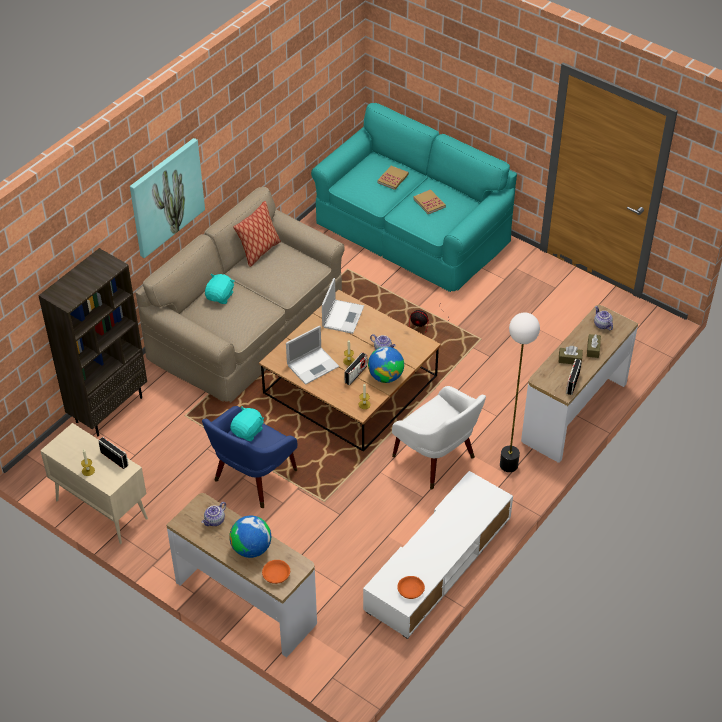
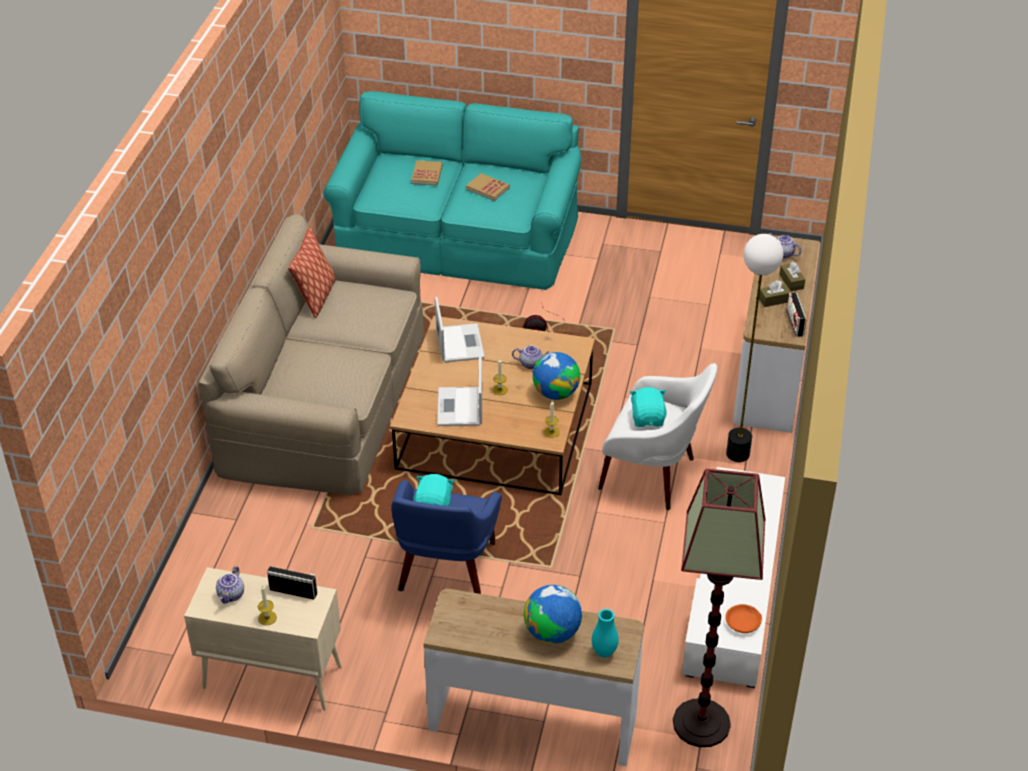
camera: 25 degrees left, 5 degrees down
(109, 409) = (205, 552): brown bookcase -> none
(166, 197) = (210, 241): picture -> none
(215, 521) = (483, 616): teapot -> teapot (231, 595)
(220, 296) = (301, 361): turquoise plush toy -> turquoise plush toy (648, 418)
(276, 575) = (604, 652): orange bowl -> turquoise vase
(313, 365) = (460, 408): laptop -> laptop turned 150 degrees clockwise
(355, 374) = (518, 402): radio -> none
(355, 648) = (700, 723): none -> floor lamp

